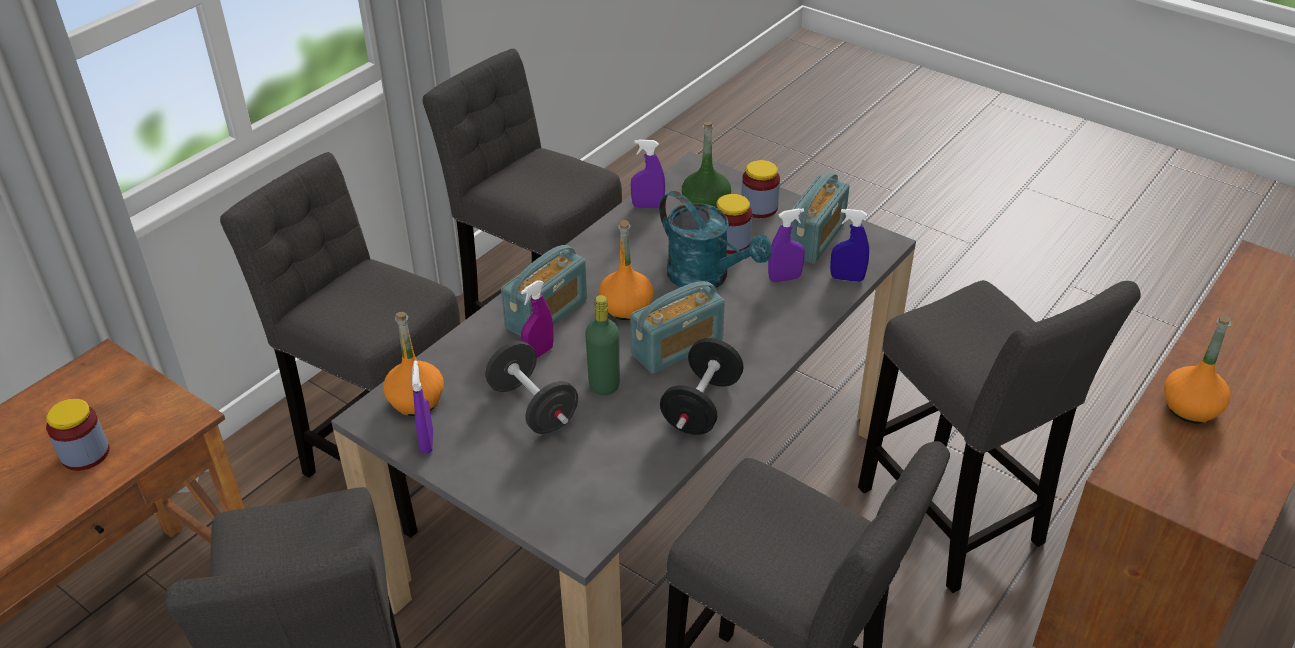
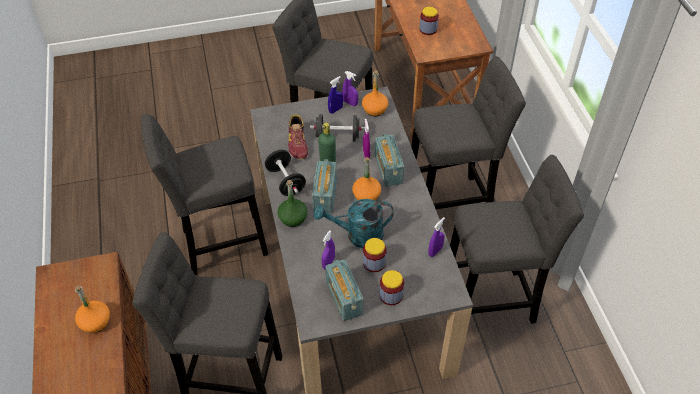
camera: 130 degrees right, 10 degrees up
(602, 447) = (298, 143): none -> shoe
(705, 204) = (415, 275): green bottle -> green bottle (293, 218)
(847, 278) = (304, 286): blue spray bottle -> blue spray bottle (335, 110)

